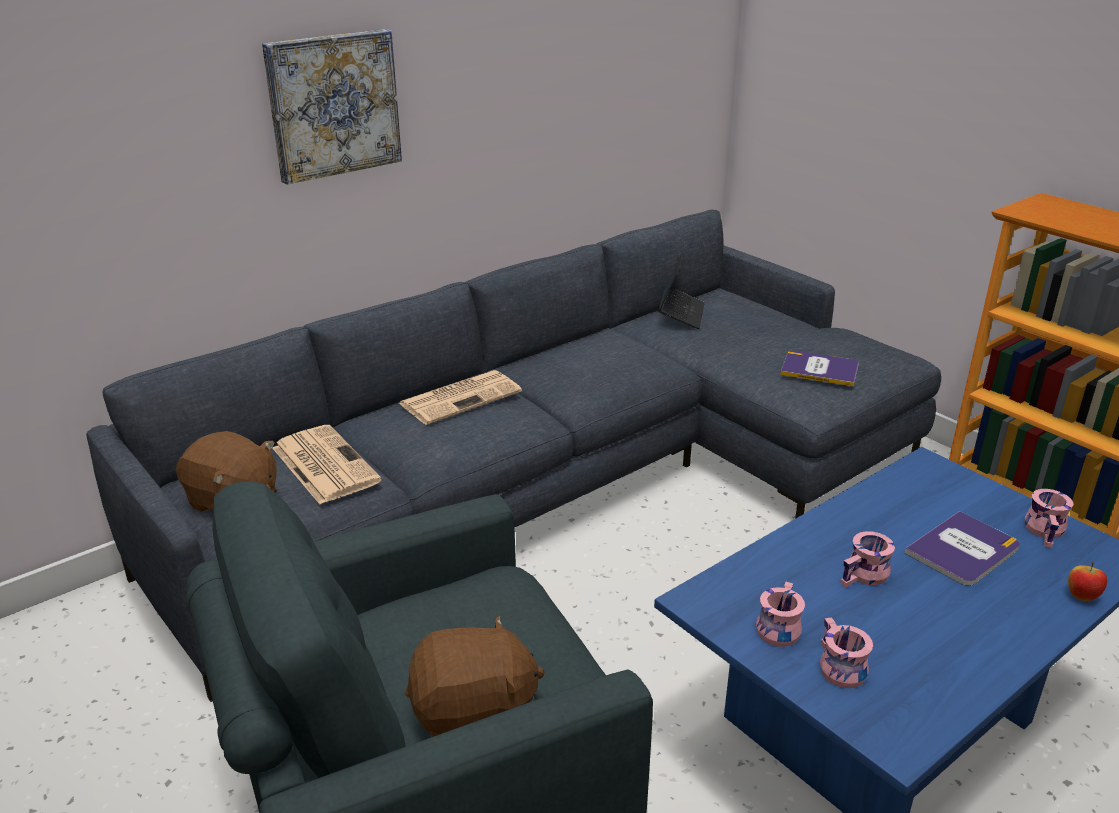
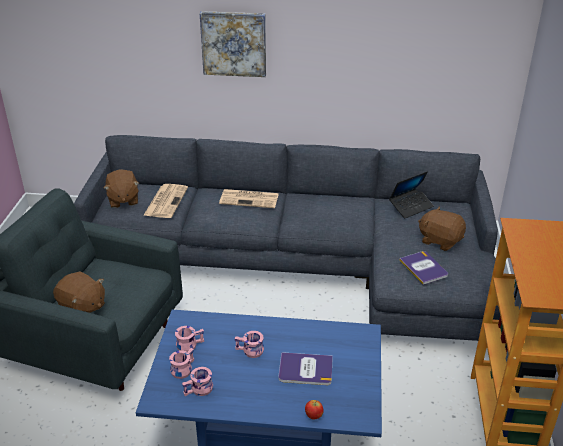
camera: 45 degrees right, 5 degrees up
(777, 334) = (440, 240): none -> brown plush toy
(1047, 532) = (356, 389): pink mug -> pink mug (199, 390)

